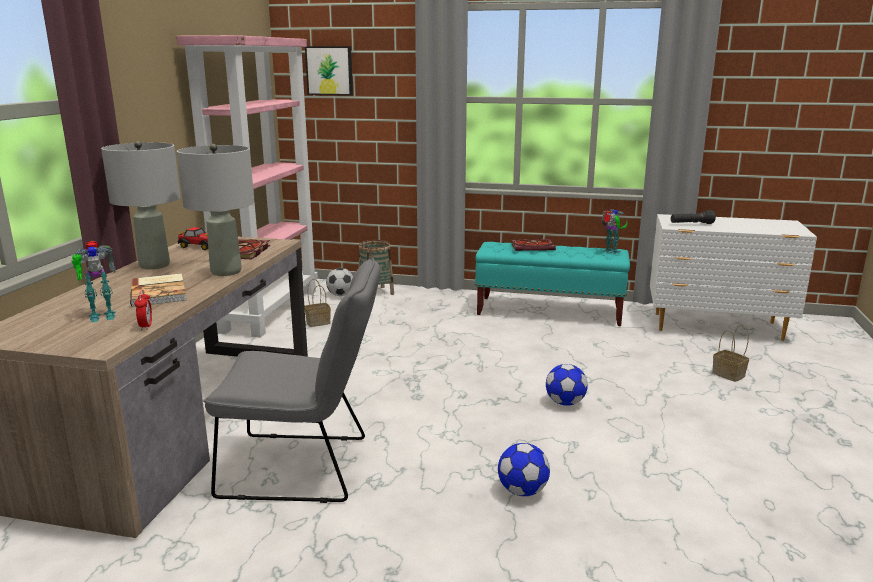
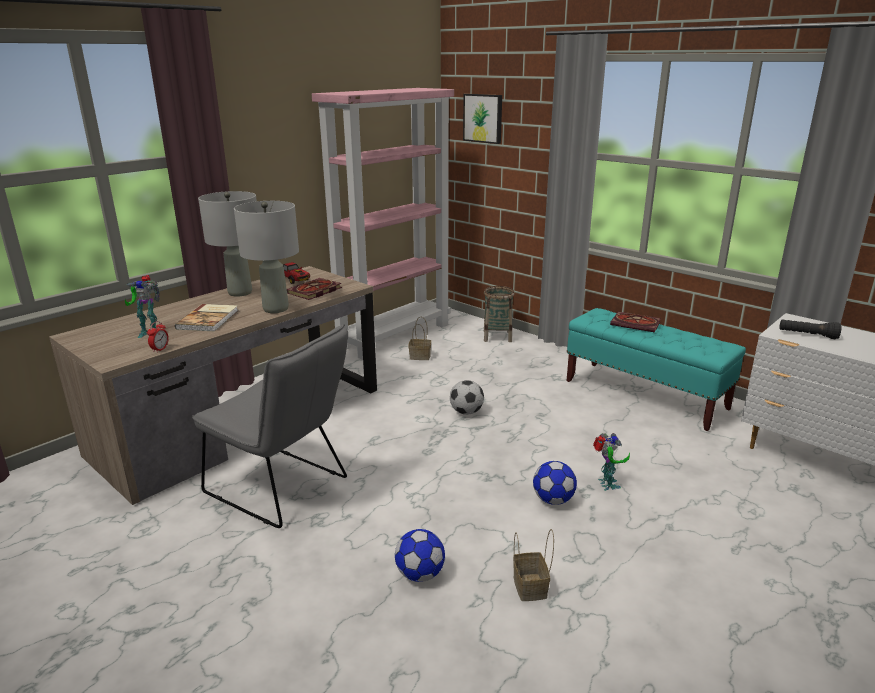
camera: 30 degrees right, 5 degrees up
(341, 295) = (465, 333): football -> football (466, 412)
(611, 252) = (717, 346): toy robot -> toy robot (607, 485)
(729, 375) = (777, 526): basket -> basket (531, 588)

